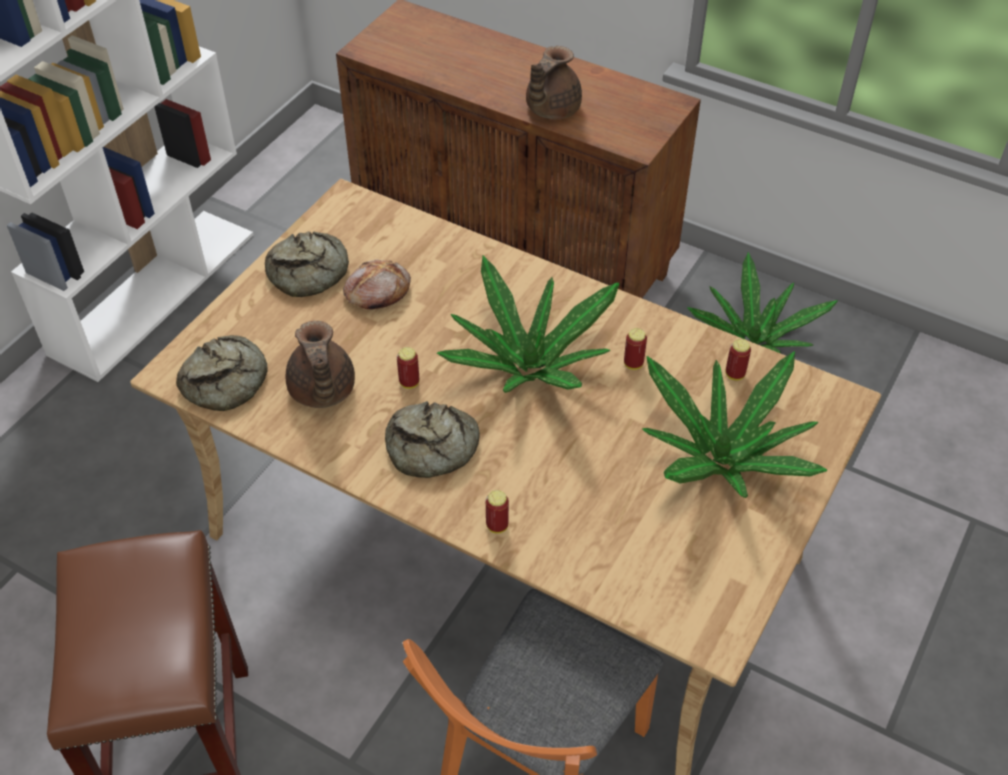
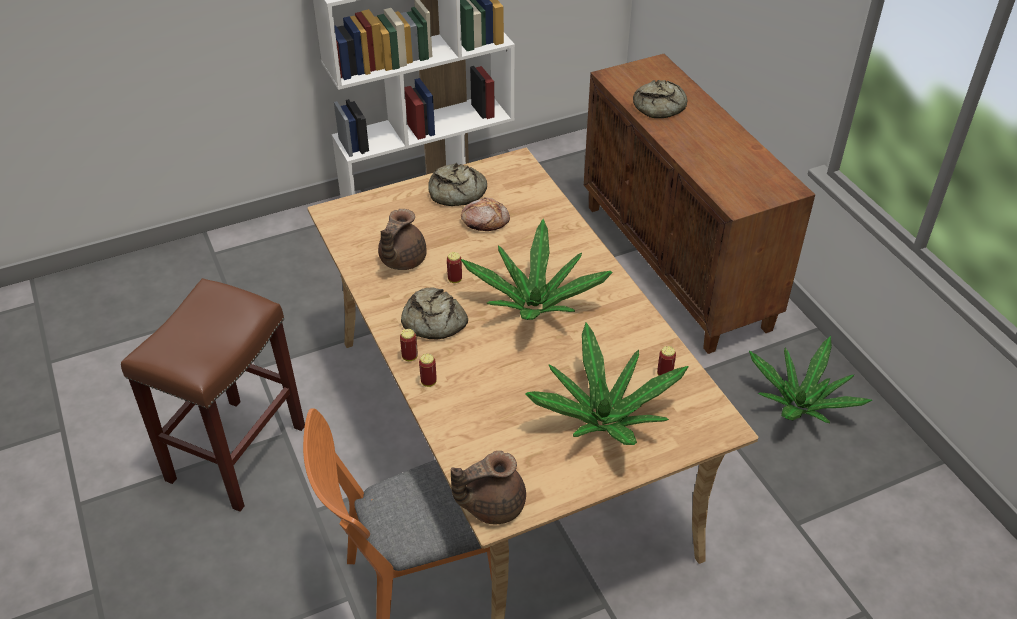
camera: 35 degrees right, 5 degrees down
(227, 380) = (357, 230): bread -> bread (661, 106)
(550, 109) = (698, 159): brown teapot -> brown teapot (491, 505)
(633, 364) = (602, 335): can -> can (410, 357)

